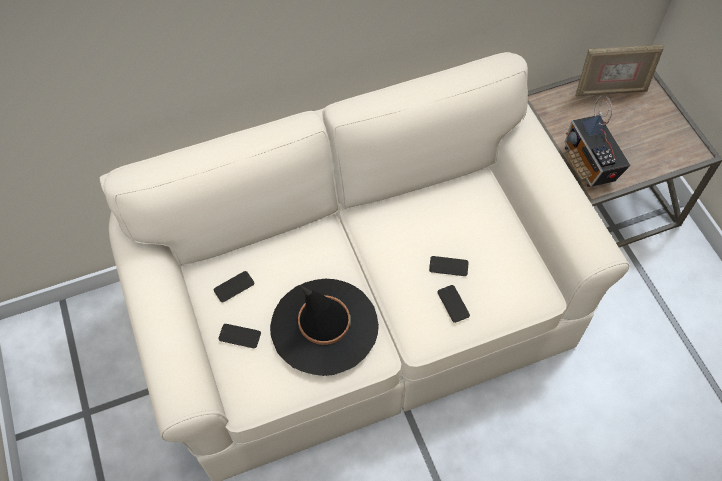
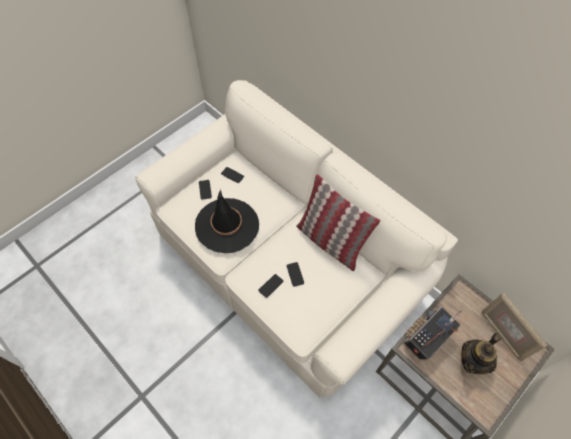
camera: 65 degrees right, 0 degrees up
(416, 204) = (330, 241): none -> pillow
(632, 133) = (473, 361): none -> teapot

